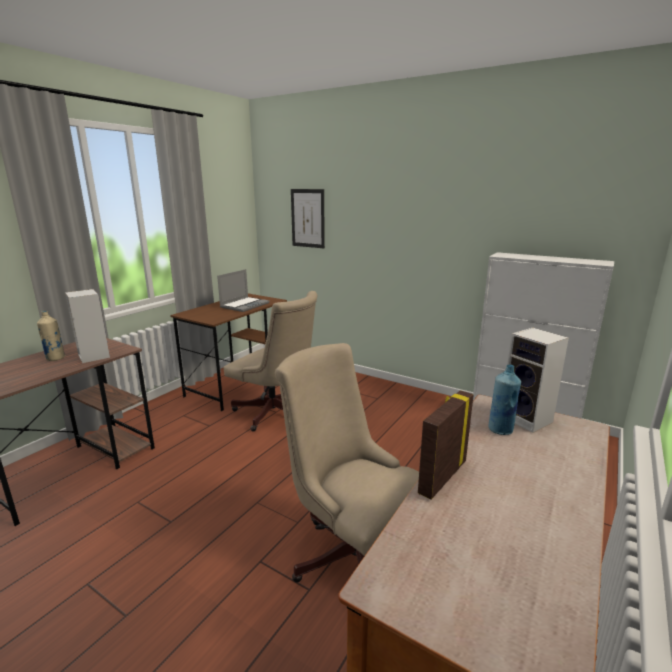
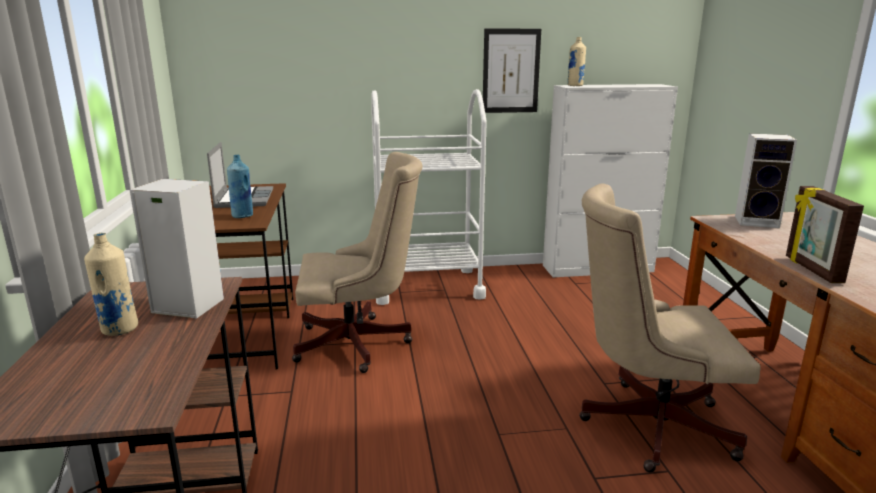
camera: 40 degrees left, 0 degrees up
(308, 218) = (280, 58): picture -> picture (511, 71)
(370, 392) = (427, 286): none -> white cart
(500, 430) = (762, 232): blue bottle -> blue bottle (242, 216)
(509, 255) = (575, 85): none -> beige bottle

